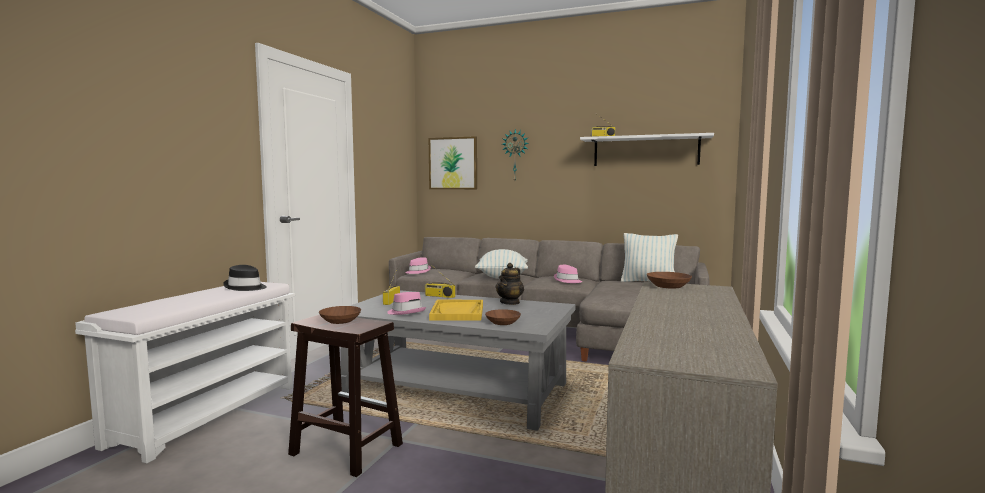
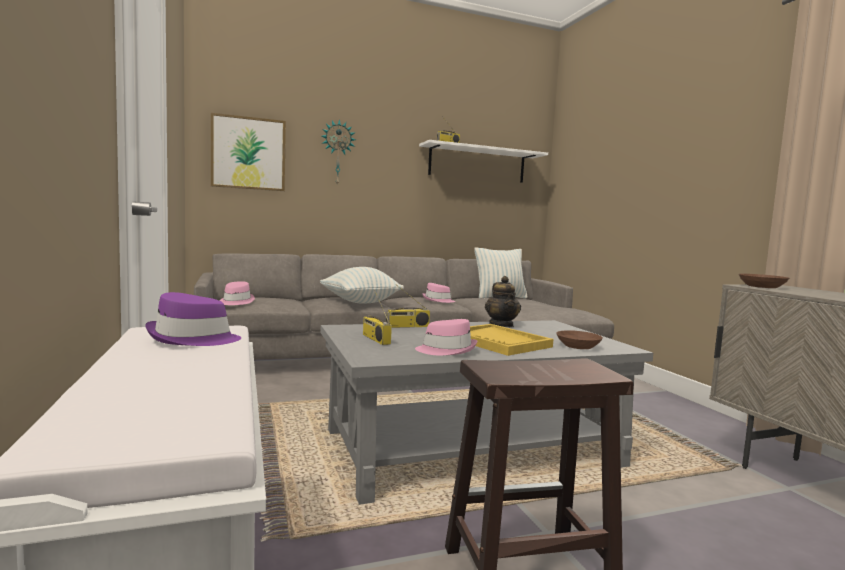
camera: 40 degrees left, 0 degrees up
(245, 287) = (193, 339): black hat -> purple hat
(340, 321) = (534, 369): brown bowl -> none

